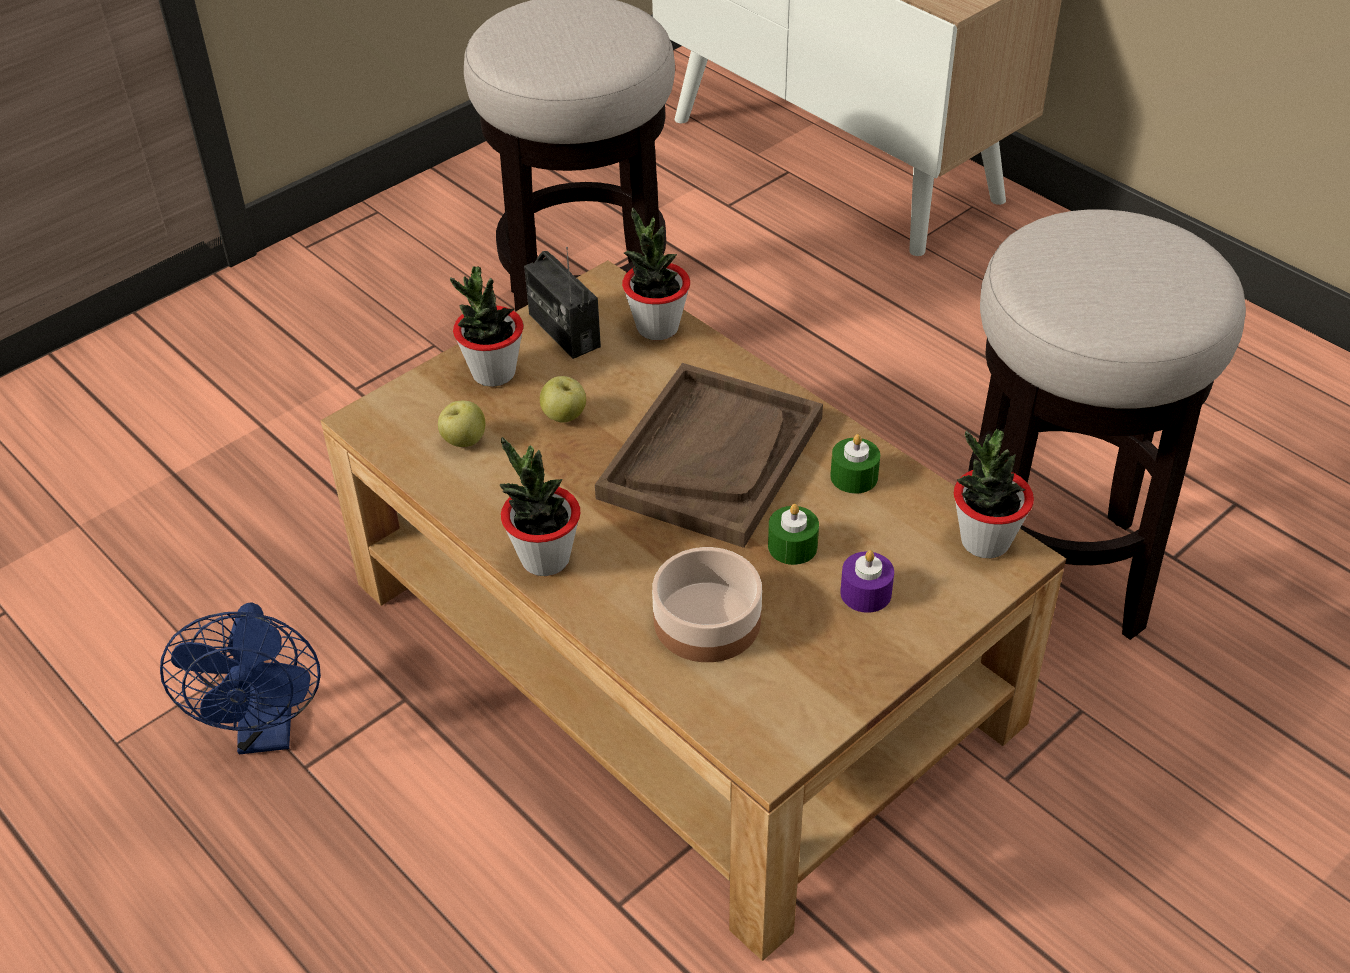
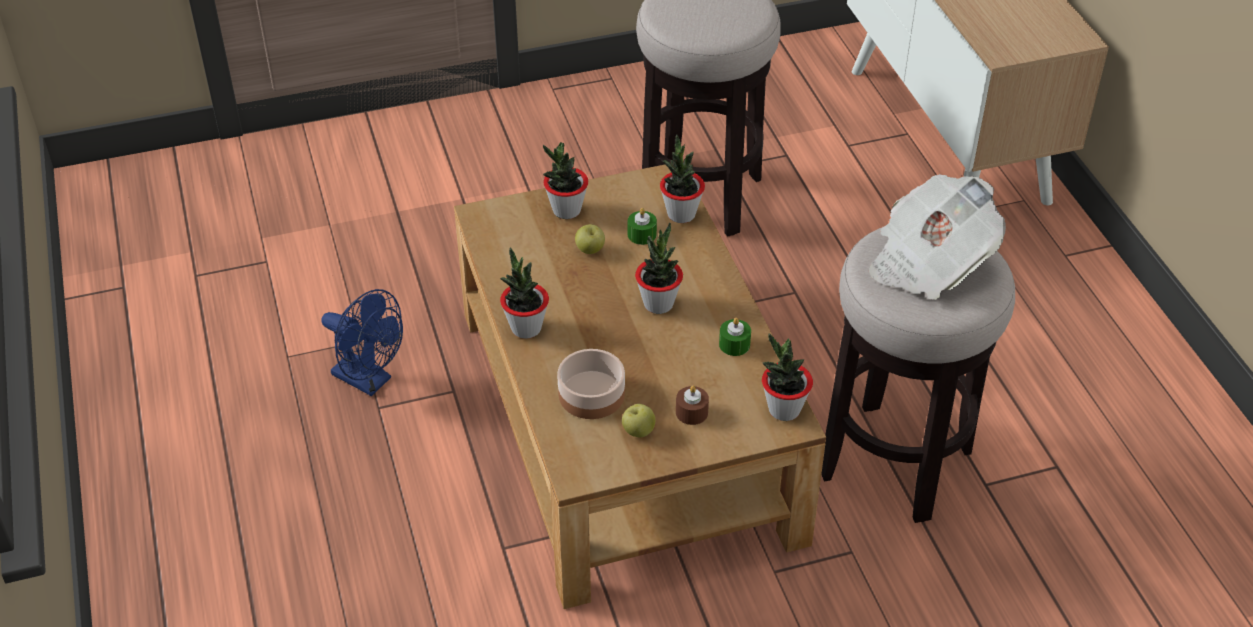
camera: 25 degrees right, 0 degrees up
(267, 731) = (369, 380): blue fan -> blue fan turned 75 degrees counterclockwise
(464, 441) = (524, 245): apple -> apple (638, 431)
(564, 330) = (624, 197): radio -> none
(711, 457) = (658, 303): brown tray -> potted plant
(792, 546) = (669, 371): green candle -> green candle (642, 234)
(865, 593) = (691, 412): purple candle -> brown candle
(1111, 262) = (929, 262): none -> newspaper

